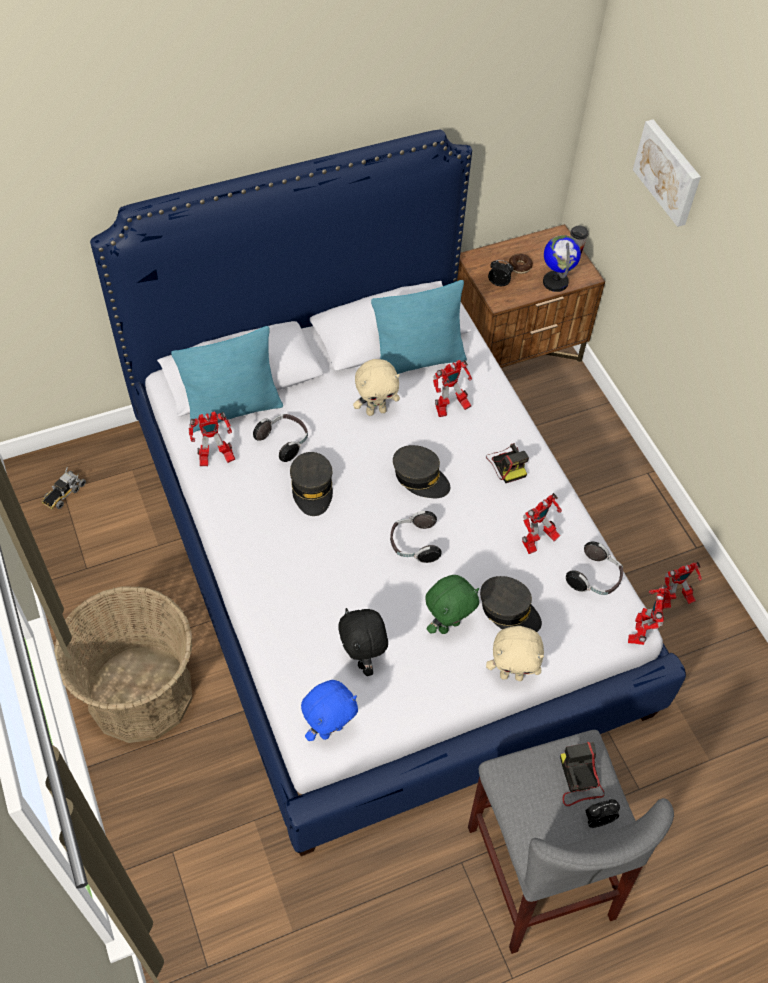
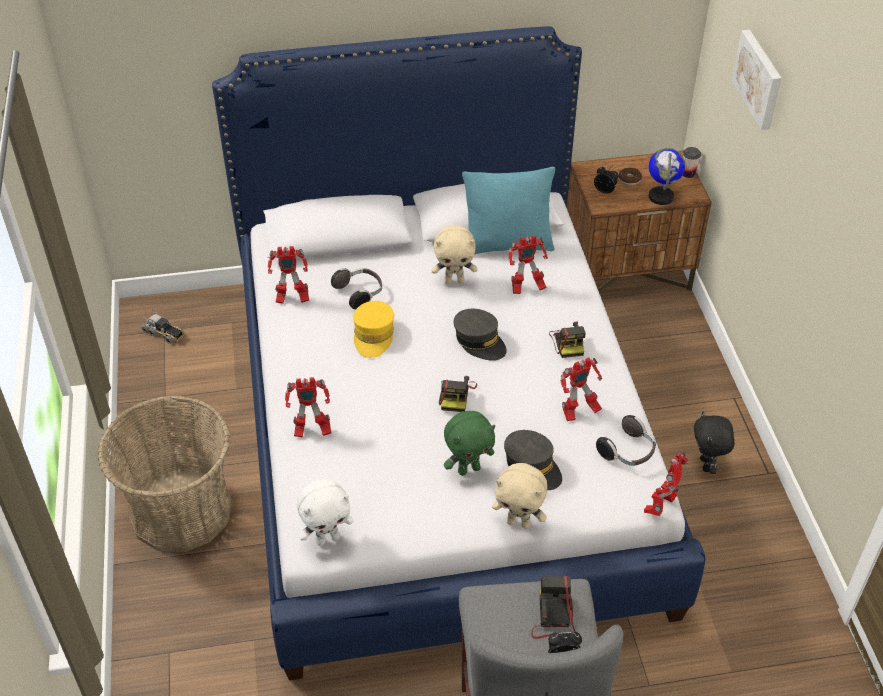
camera: 15 degrees right, 10 degrees down
(64, 493) = (164, 333): toy truck -> toy truck turned 105 degrees counterclockwise
(233, 410) = (321, 262): turquoise pillow -> none
(312, 489) = (373, 335): grey cap -> yellow cap
(330, 729) = (327, 538): blue plush toy -> white plush toy
(363, 659) = (377, 483): black plush toy -> black plush toy (707, 465)
(414, 544) = (456, 395): headphones -> camera
(673, 601) = (731, 517): toy robot -> toy robot (311, 431)

